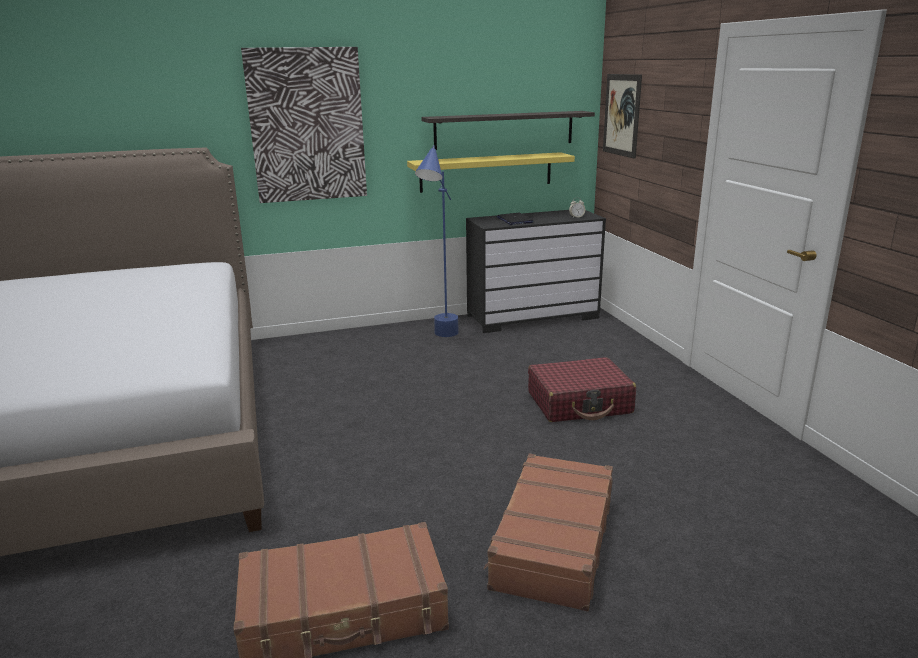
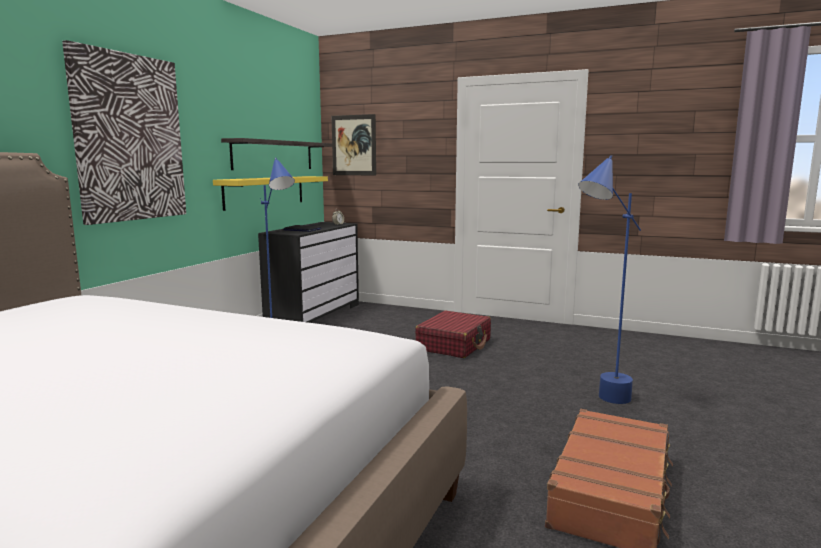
camera: 50 degrees left, 10 degrees down
(552, 542) = (599, 404): brown suitcase -> blue floor lamp

